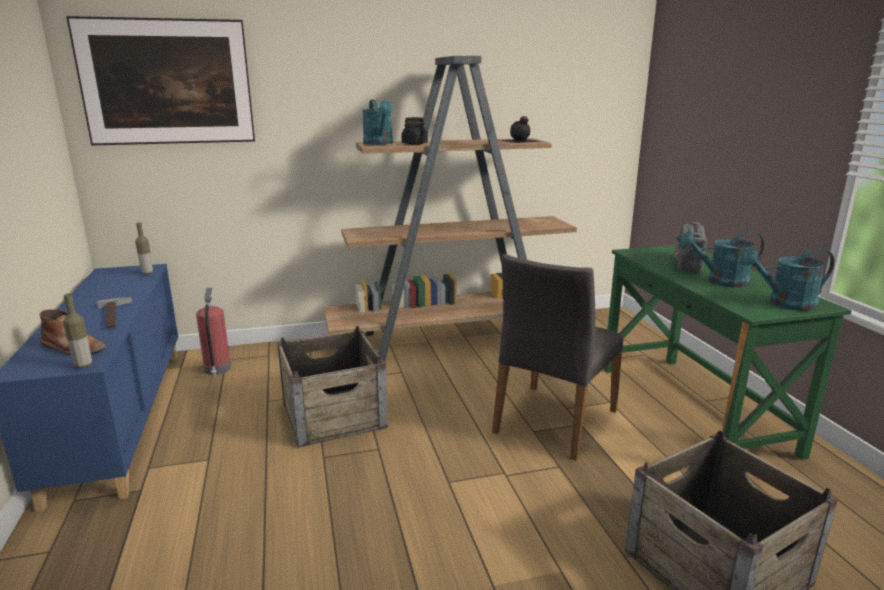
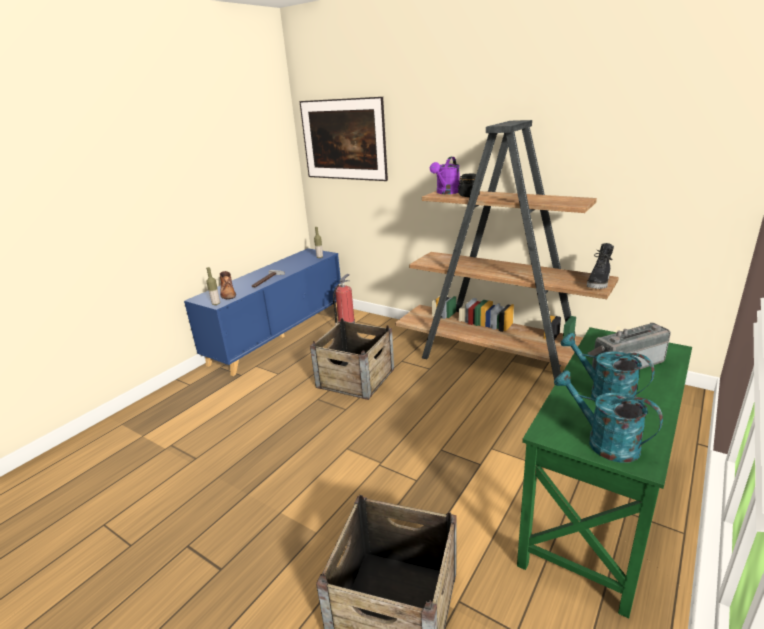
camera: 50 degrees right, 5 degrees up
(379, 143) = (446, 193): turquoise watering can -> purple watering can
(520, 140) = (566, 201): black bottle -> none
(553, 222) = (599, 283): none -> black boot
(553, 421) = (465, 451): grey chair -> none

